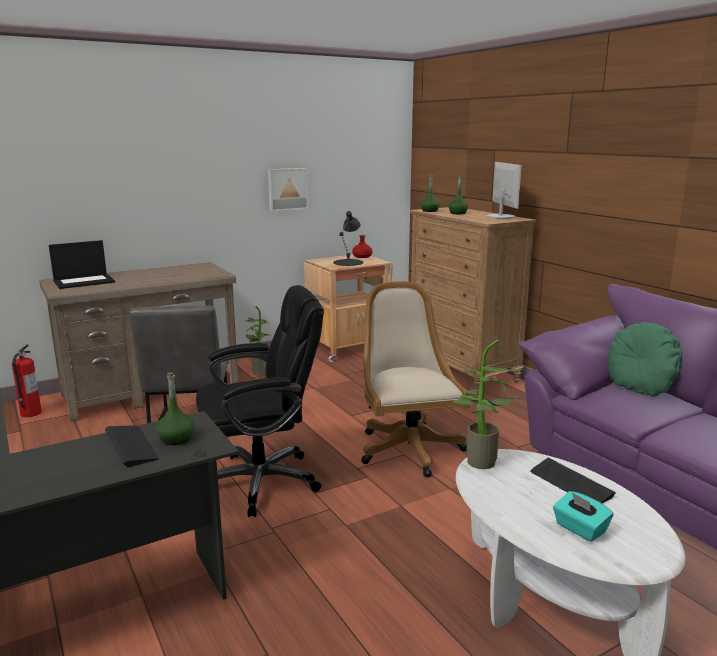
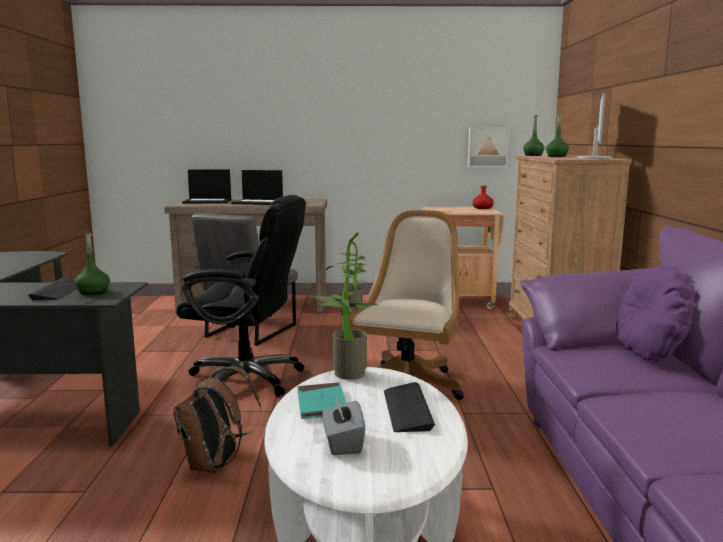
camera: 30 degrees right, 5 degrees down
(30, 413) = (159, 304): fire extinguisher -> none
(151, 277) = (258, 202): none -> laptop
(287, 189) = (409, 136): picture -> picture (487, 147)
(348, 262) = (458, 210): black table lamp -> none
(353, 580) = (216, 465): none -> brown backpack
(510, 499) = (321, 404): none -> turquoise book
(580, 529) = (343, 443): turquoise tissue box -> grey tissue box
(639, 389) = (649, 354): green pillow -> purple pillow

